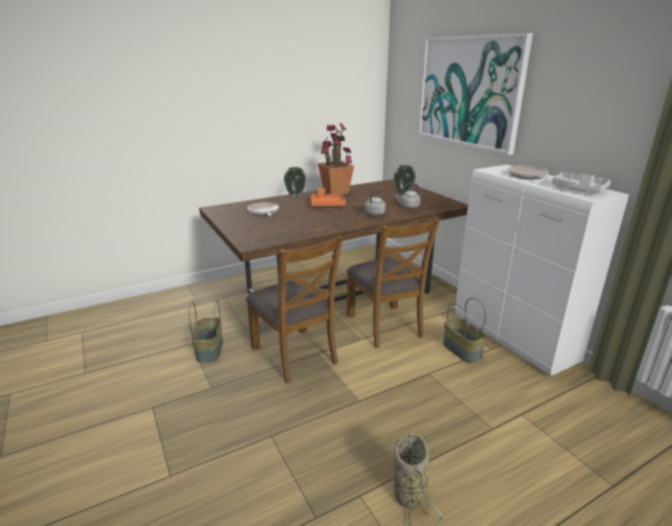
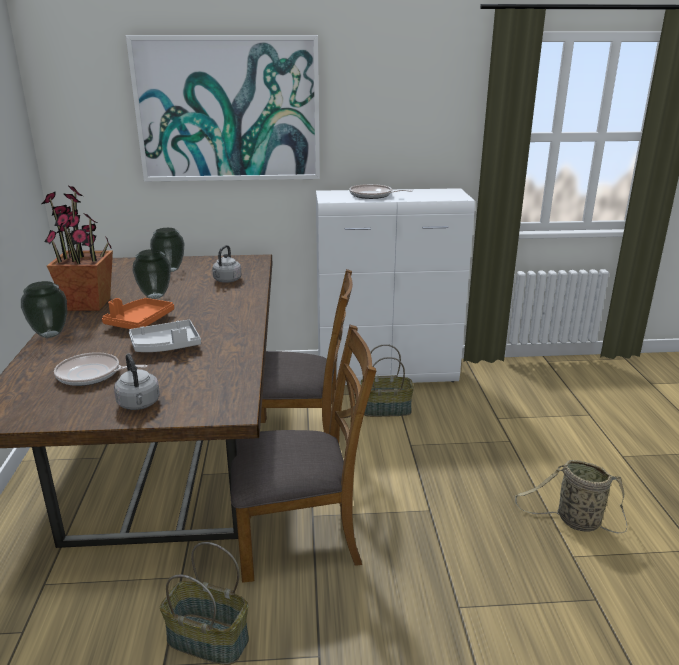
camera: 65 degrees left, 0 degrees up
(363, 199) = (154, 296): none -> vase
(374, 214) = (224, 303): grey kettle -> grey kettle (139, 404)
(578, 190) = (435, 194): grey tray -> grey tray (166, 346)

